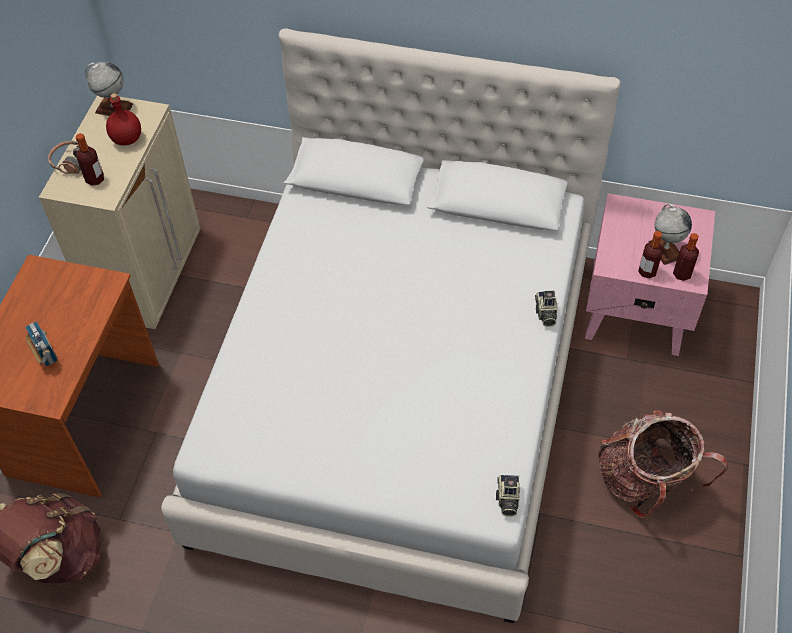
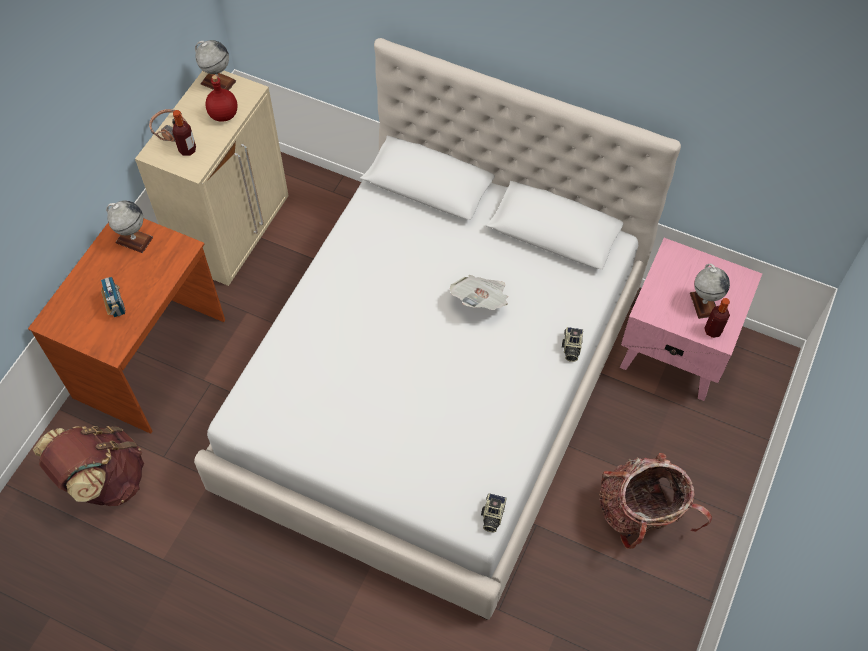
camera: 10 degrees right, 5 degrees up
(52, 283) = (134, 240): none -> globe
(439, 283) = (481, 300): none -> newspaper
(647, 272) = (680, 322): bottle -> none

